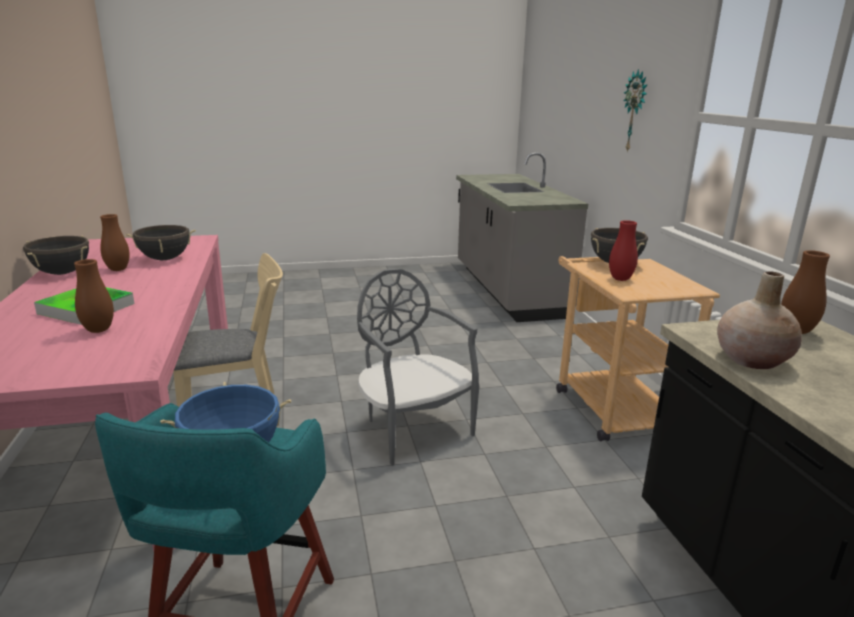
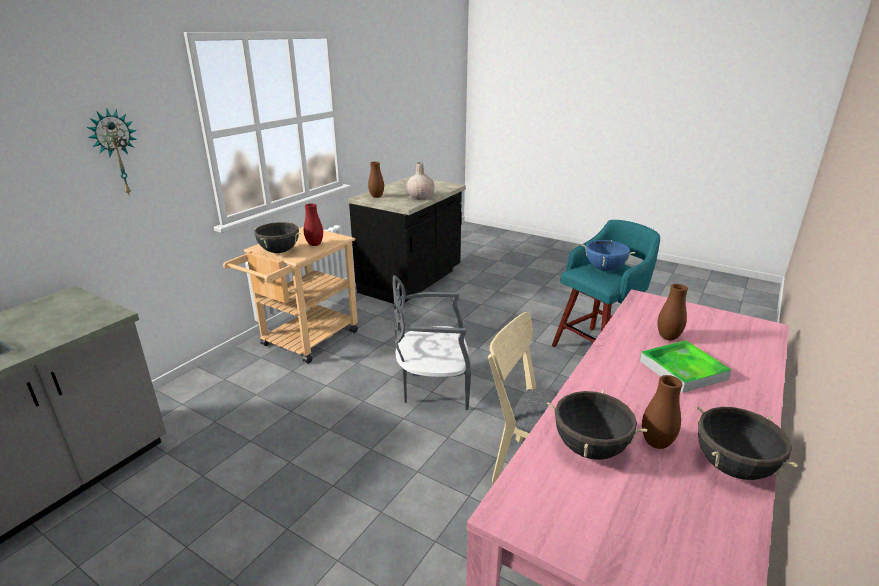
camera: 135 degrees left, 5 degrees up
(413, 429) = (433, 387): grey chair -> grey chair turned 75 degrees clockwise

